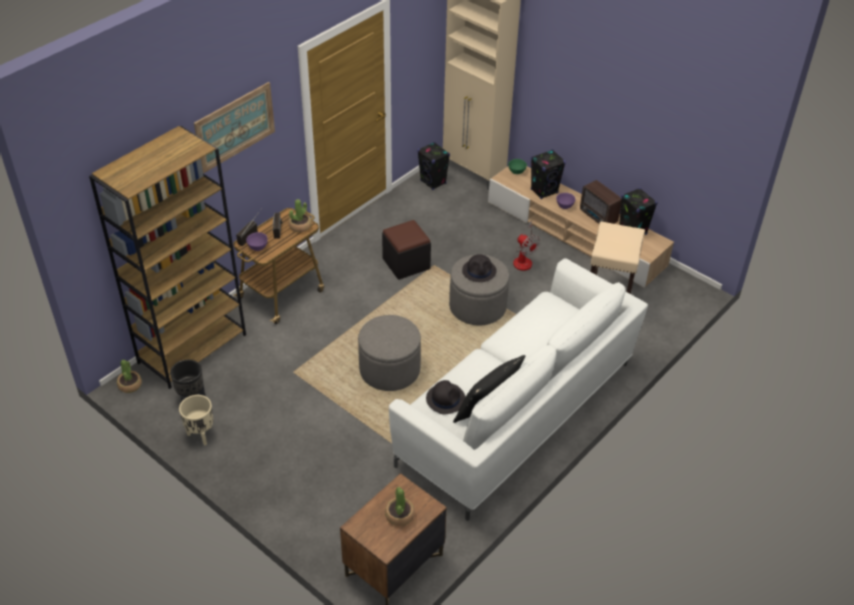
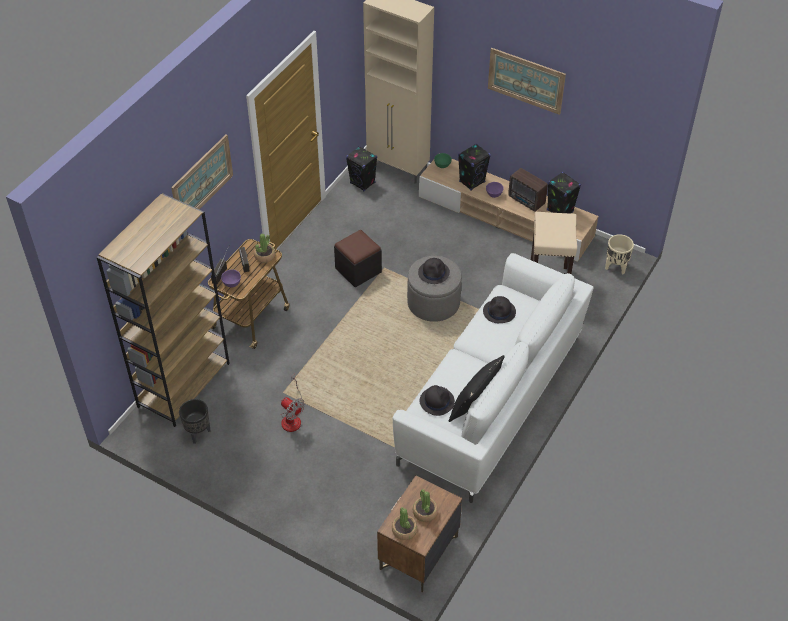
camera: 10 degrees left, 5 degrees up
(130, 385) = (137, 429): potted plant -> potted plant (404, 530)
(200, 435) = (216, 465): beige planter -> beige planter (615, 267)
(389, 370) = (369, 376): grey ottoman -> none
(524, 259) = (464, 249): fan -> fan (292, 417)
(539, 318) = (499, 312): none -> black hat
(609, 80) = (526, 80): none -> picture

